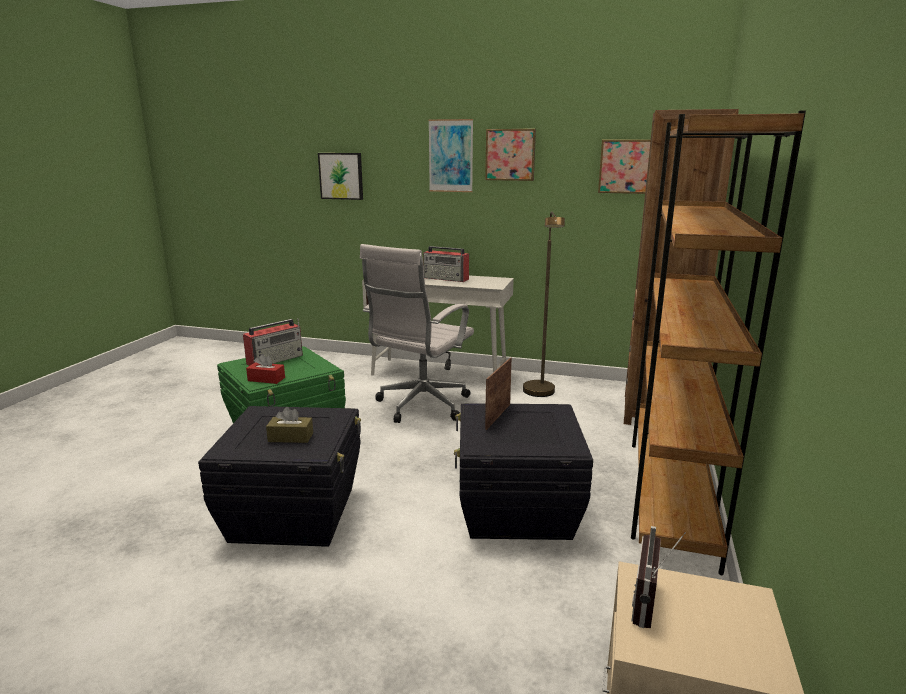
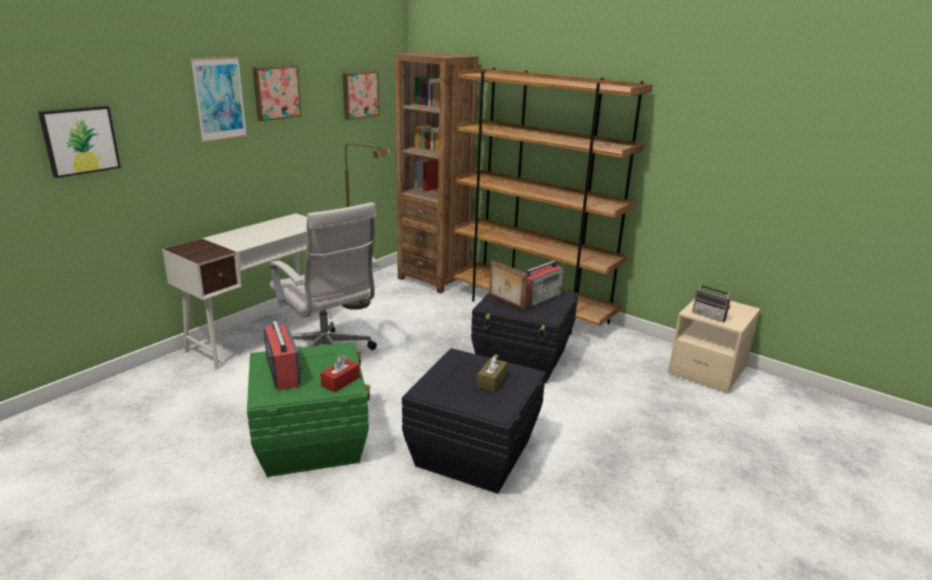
camera: 70 degrees left, 5 degrees up
(446, 279) = (258, 232): radio -> radio (539, 297)

